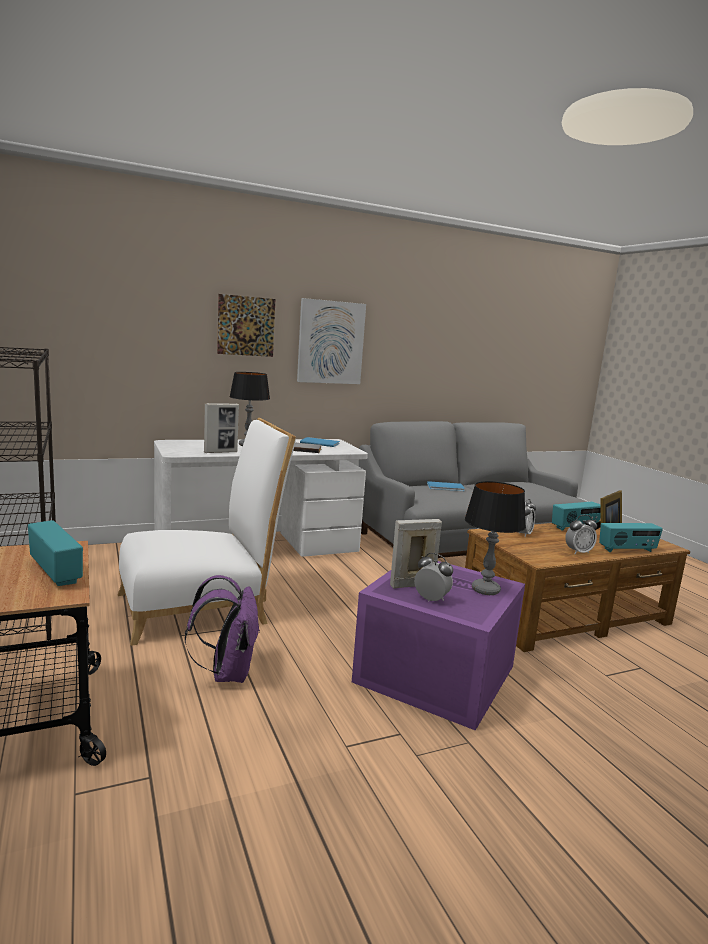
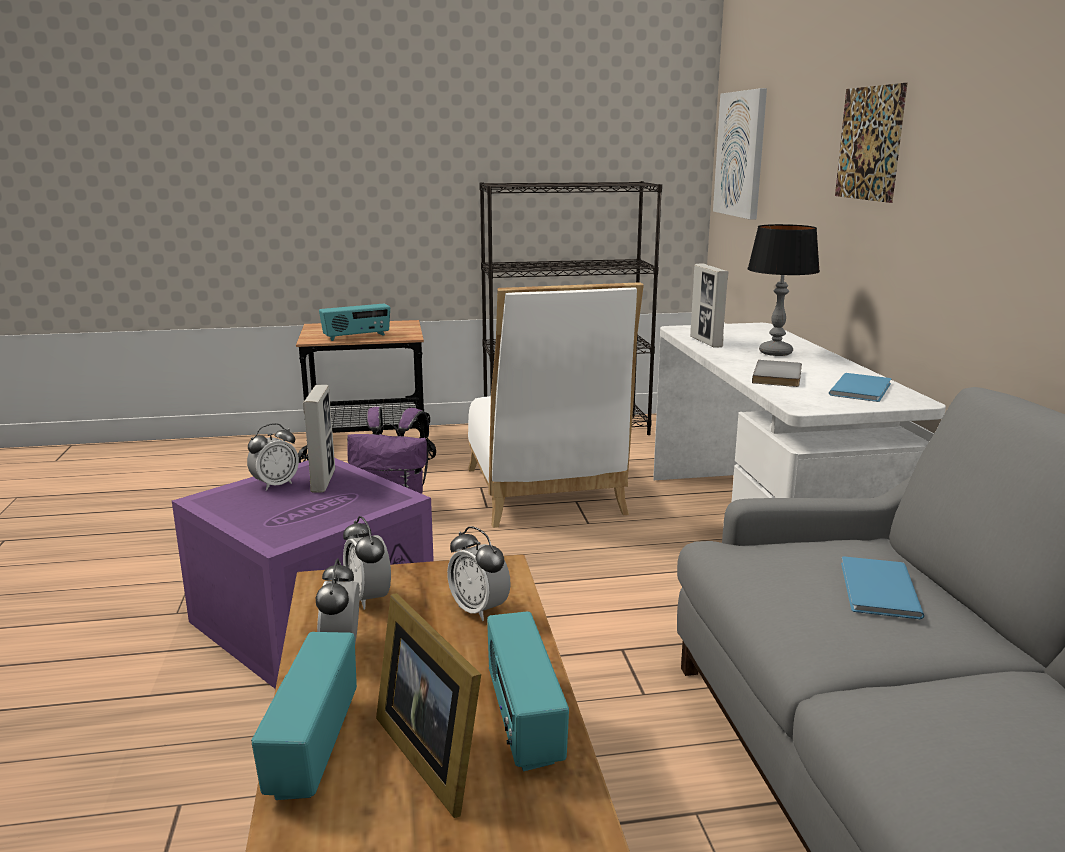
camera: 105 degrees right, 5 degrees up
(330, 342) = (978, 170): picture -> picture (741, 154)
(485, 590) = (272, 522): table lamp -> none
(539, 551) = (368, 598): none -> alarm clock

